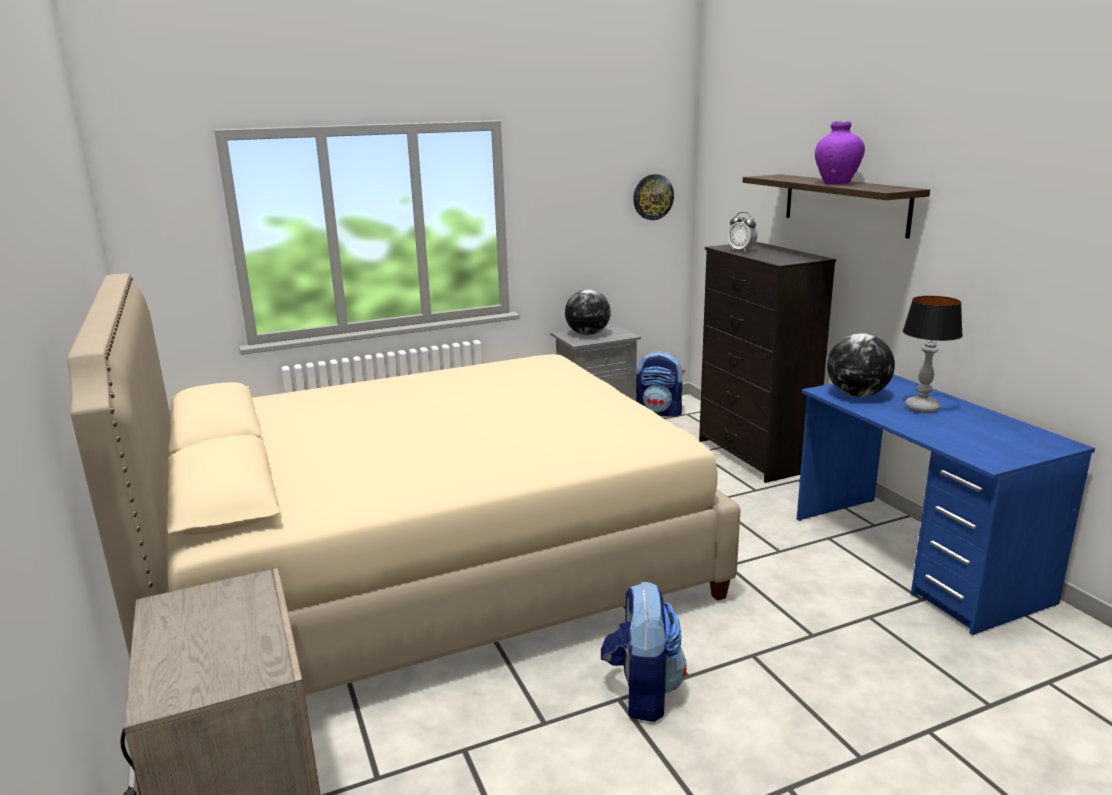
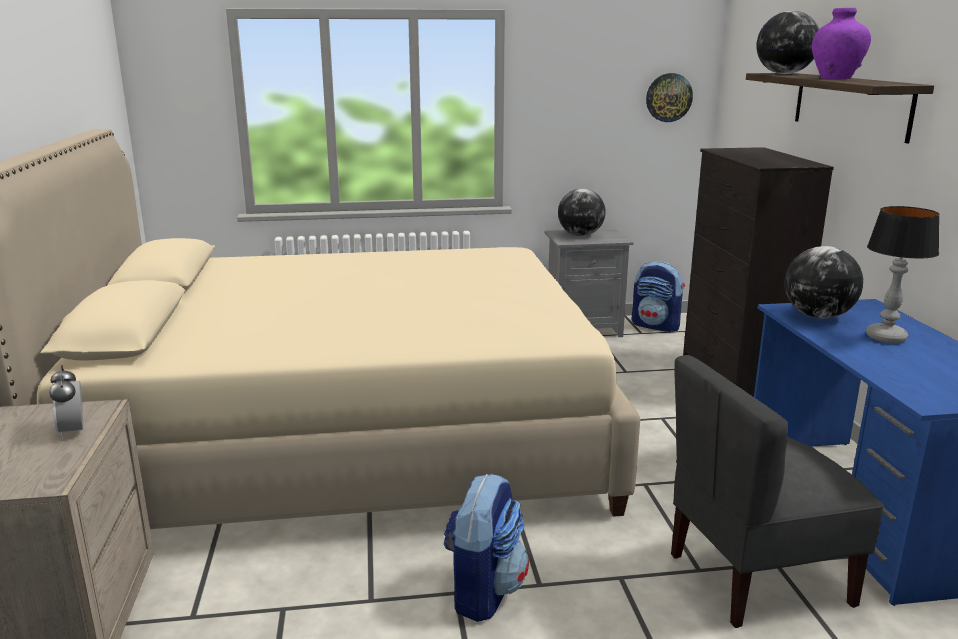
camera: 15 degrees right, 0 degrees up
(741, 250) = (735, 153): alarm clock -> alarm clock (73, 431)
(779, 177) = (784, 74): none -> globe
(861, 633) = (756, 578): none -> grey chair

